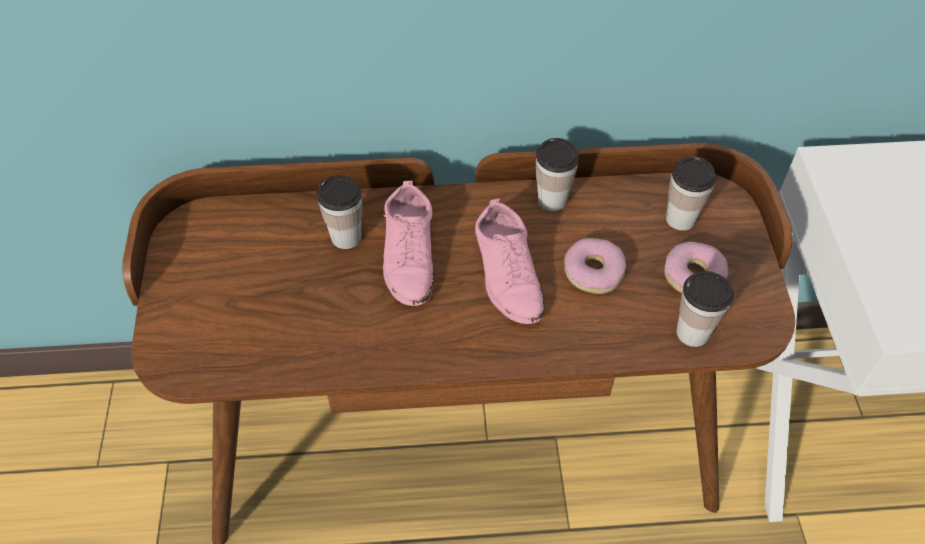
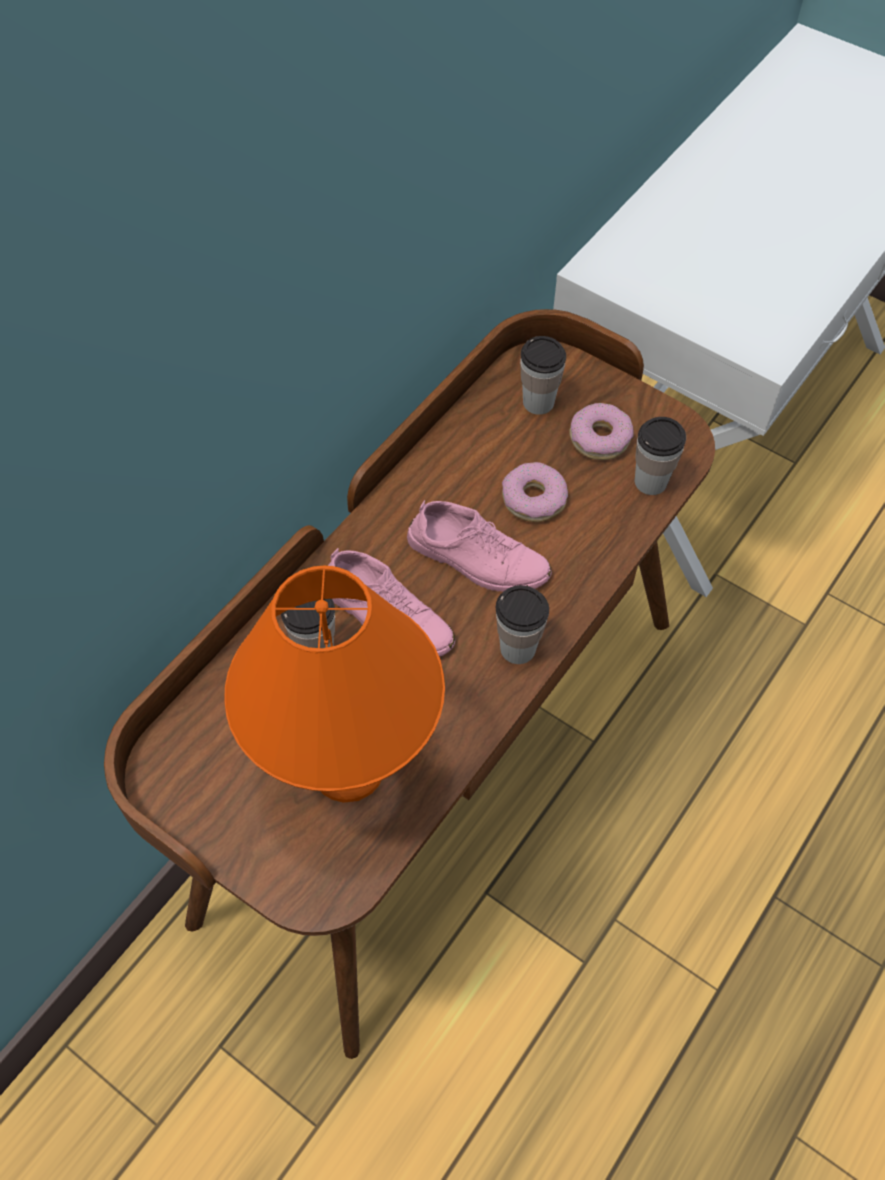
camera: 50 degrees left, 5 degrees up
(274, 313) = (347, 766): none -> orange table lamp
(552, 200) = (431, 470): cup -> cup (517, 648)

